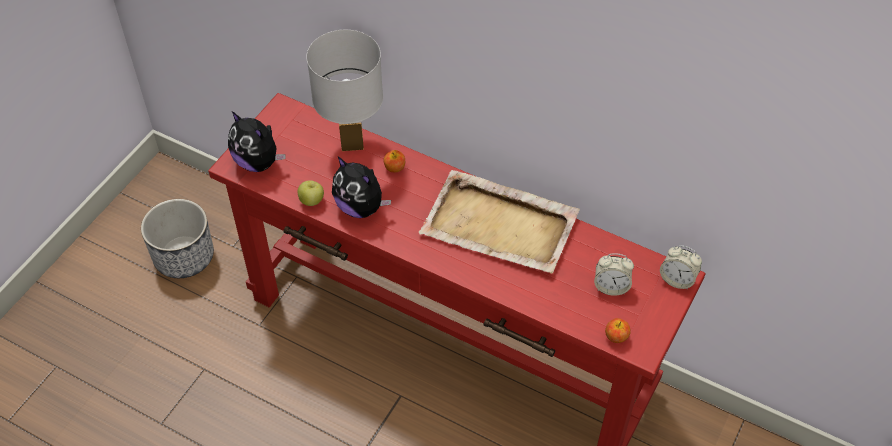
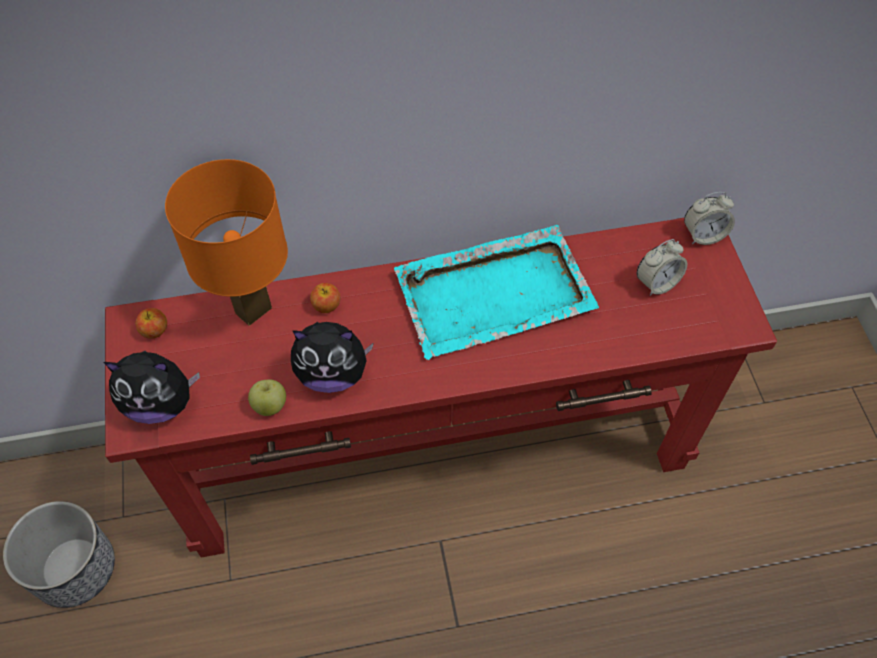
camera: 40 degrees left, 5 degrees up
(352, 144) = (253, 310): white table lamp -> orange table lamp
(501, 226) = (496, 294): beige tray -> turquoise tray
(616, 337) = (711, 329): apple -> apple (155, 331)

